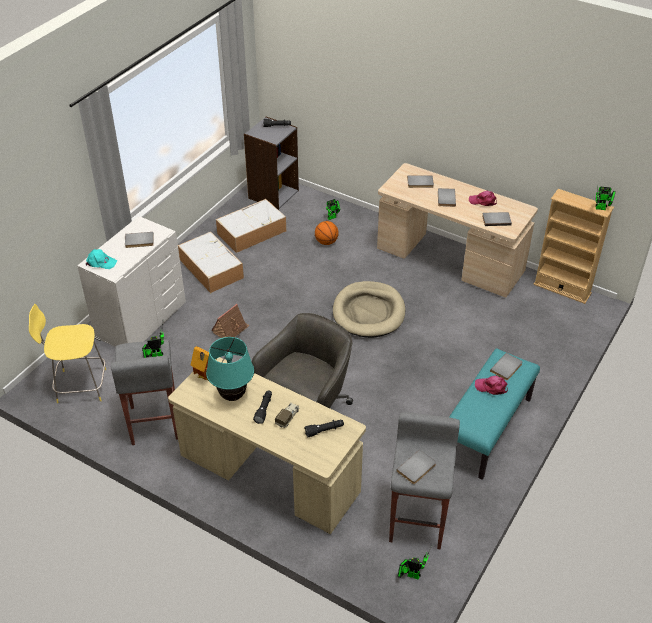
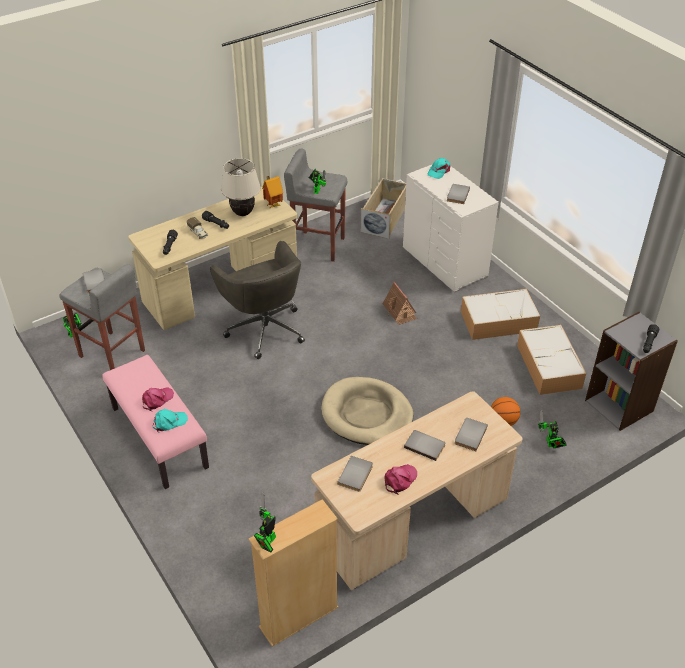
camera: 115 degrees right, 0 degrees up
(79, 385) = (384, 218): yellow stool -> beige storage box
(232, 396) = (242, 213): turquoise table lamp -> beige table lamp
(487, 429) = (158, 437): turquoise bench -> pink bench
(507, 368) = (169, 422): grey book -> turquoise cap

